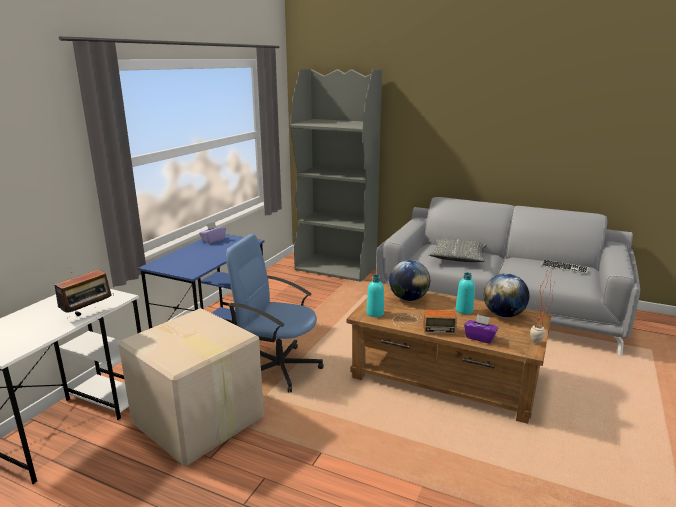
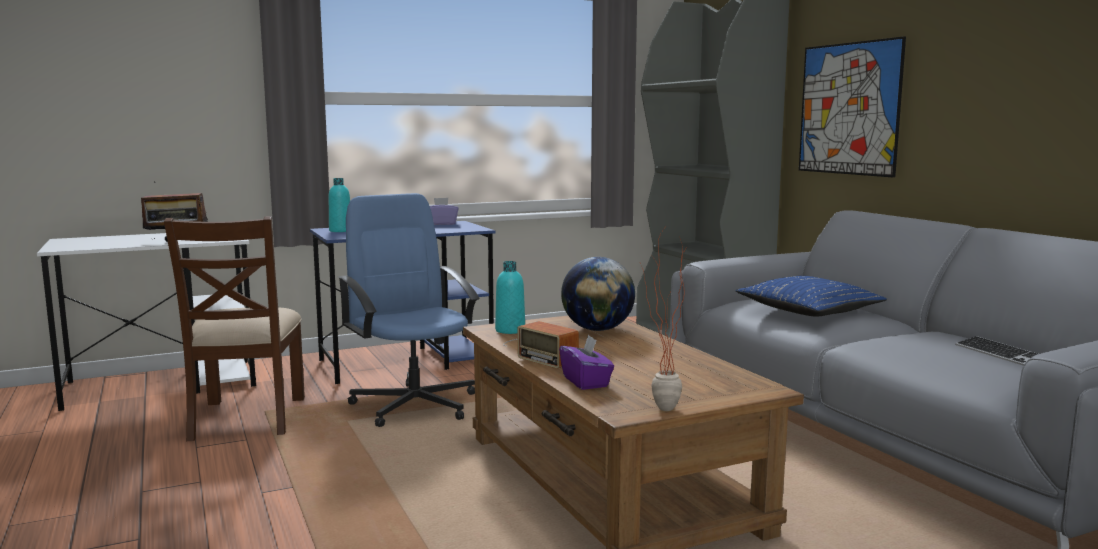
camera: 40 degrees right, 10 degrees down
(198, 422) = (246, 418): cardboard box -> brown chair
(425, 142) = (848, 109): none -> picture
(458, 257) = (808, 310): grey pillow -> blue pillow
(464, 310) = (647, 356): turquoise bottle -> turquoise bottle (340, 231)
(503, 315) = (702, 374): globe -> none

